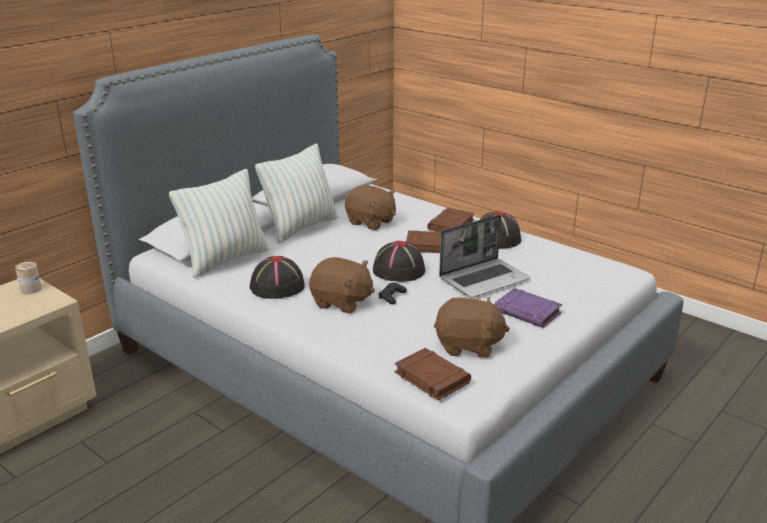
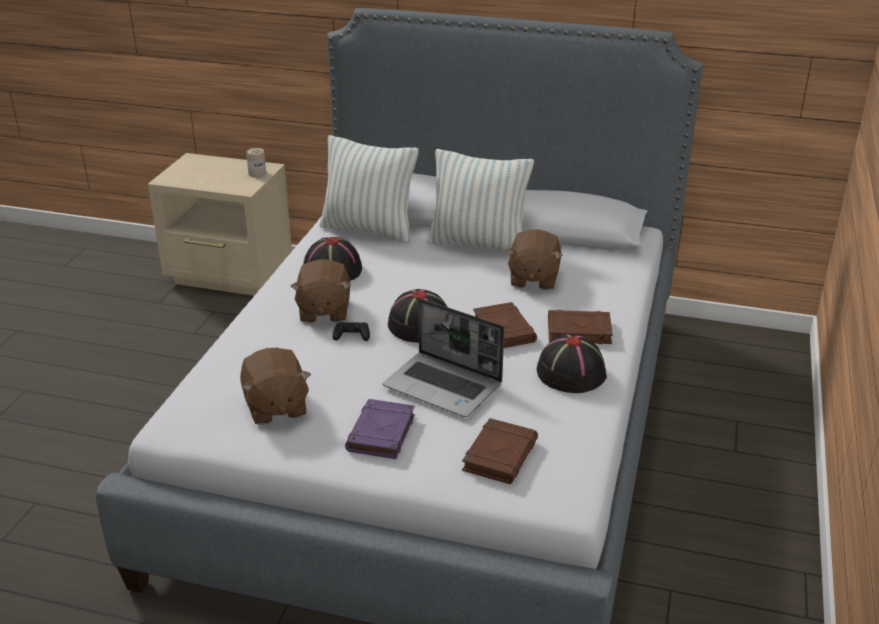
camera: 65 degrees right, 5 degrees up
(431, 377) = (197, 396): brown book -> brown book (500, 455)

